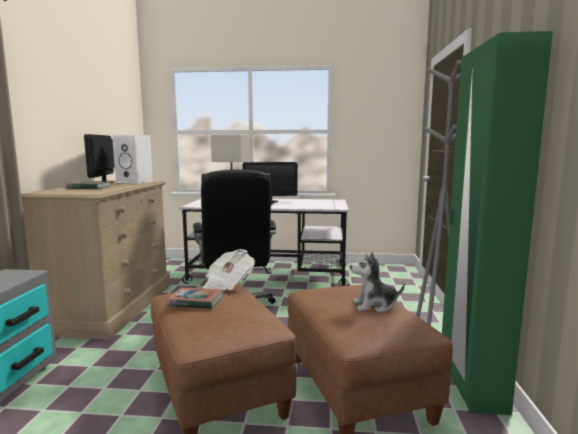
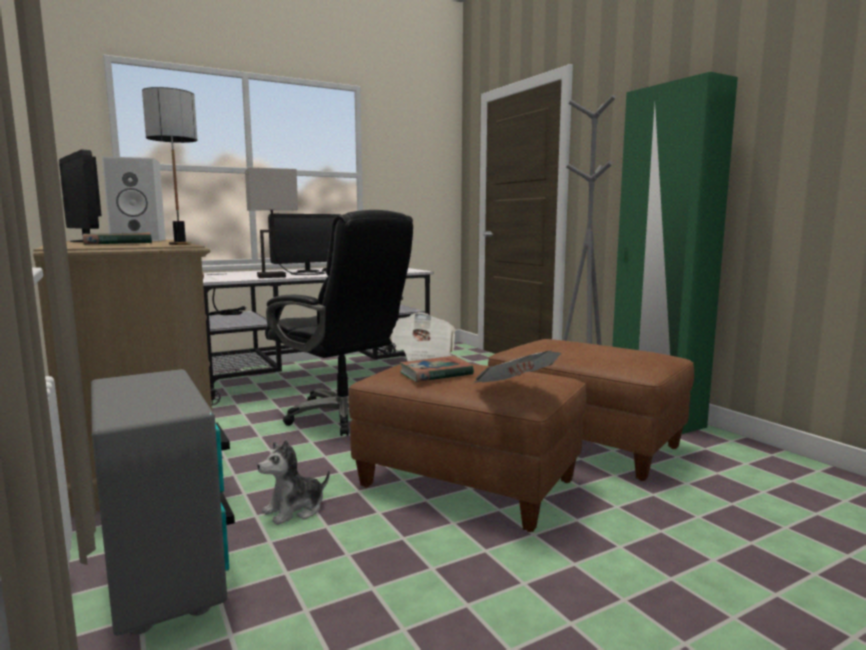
camera: 35 degrees left, 0 degrees up
(103, 191) = (179, 244): none -> table lamp
(200, 332) = (515, 391): none -> newspaper
(375, 306) = (600, 348): plush toy -> plush toy (295, 510)

